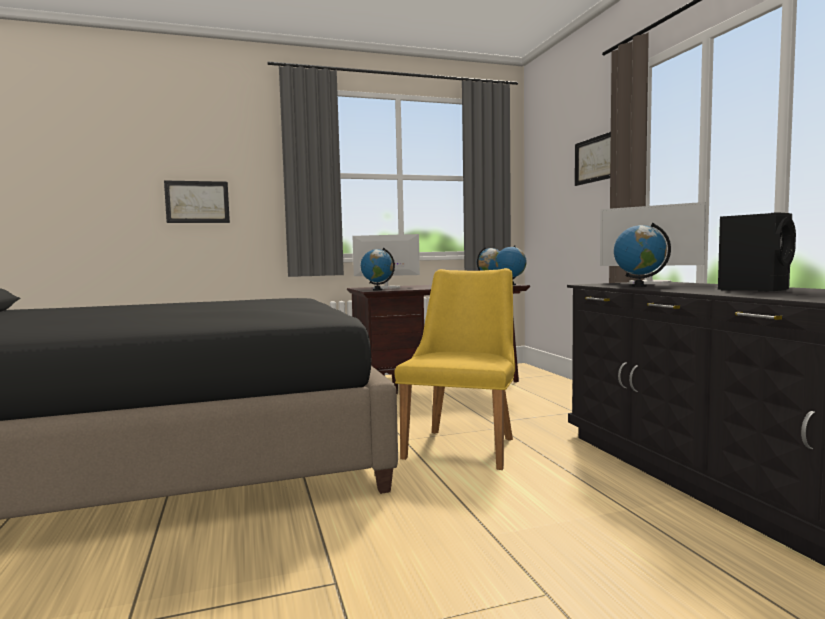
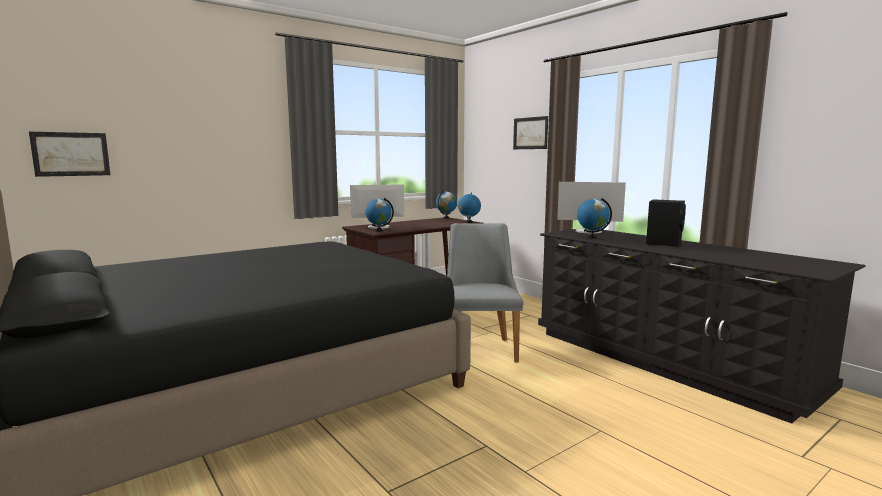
camera: 20 degrees left, 5 degrees up
(197, 202) = (212, 155): picture -> picture (71, 154)
(465, 444) = (479, 347): yellow chair -> grey chair

